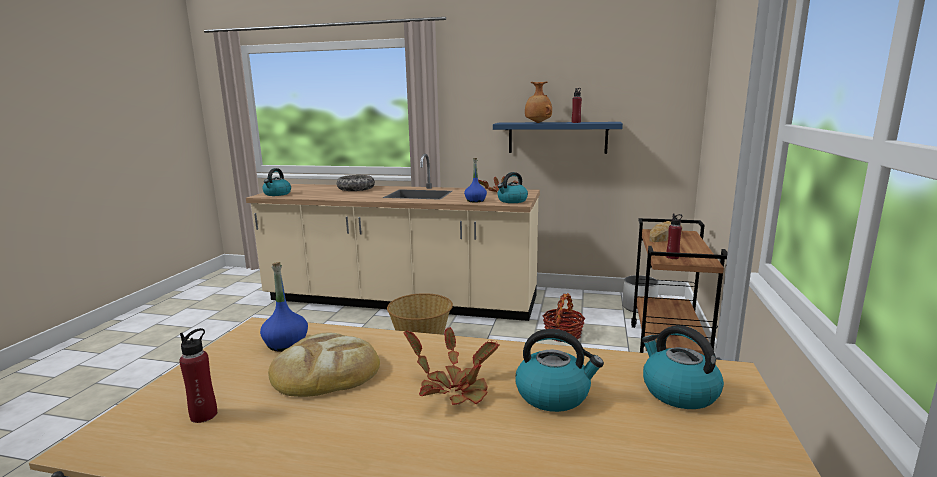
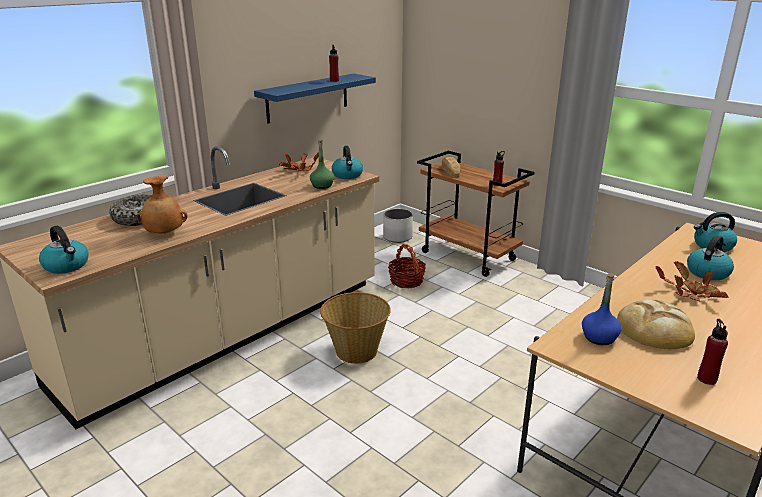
camera: 60 degrees left, 10 degrees up
(475, 200) = (322, 185): blue bottle -> green bottle
(537, 123) = (306, 86): brown vase -> brown vase (164, 233)

